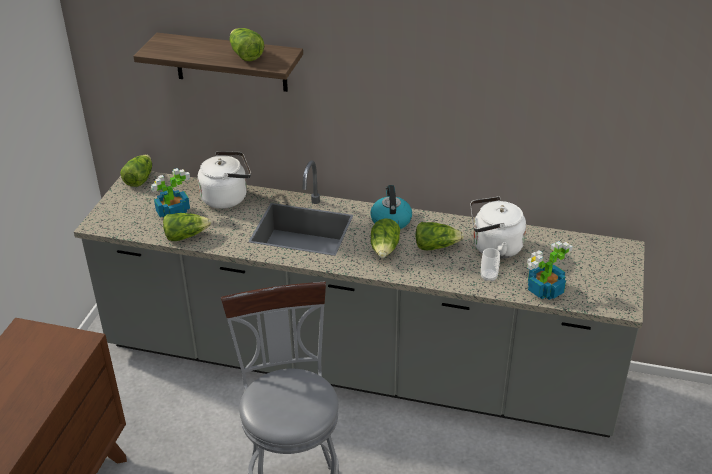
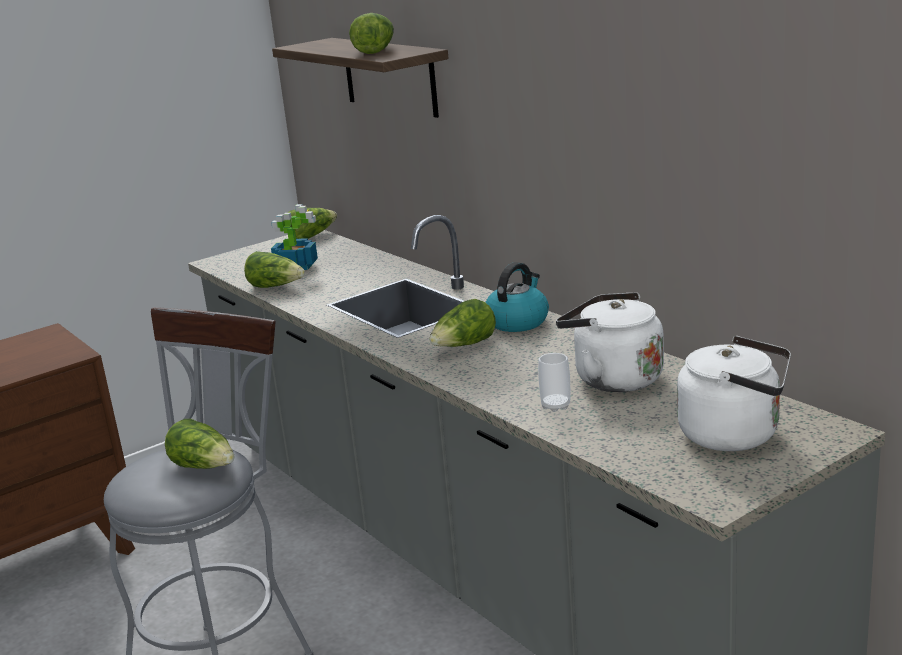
camera: 40 degrees right, 15 degrees down
(227, 197) = (369, 266): white kettle -> white kettle (735, 435)
(436, 246) = (534, 358): lettuce -> lettuce (204, 467)
(544, 290) = (615, 442): potted plant -> none

